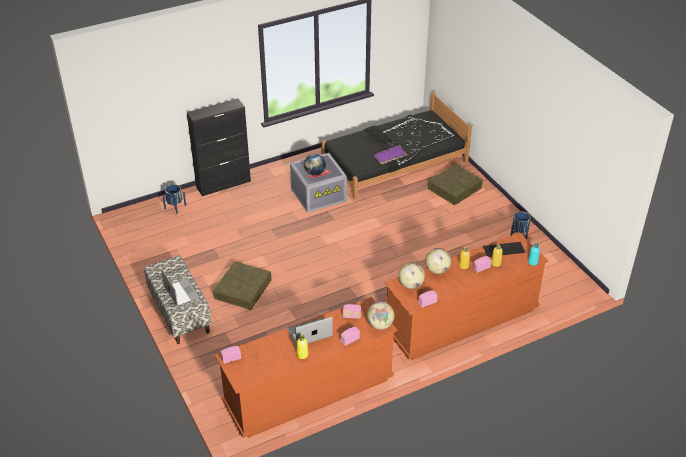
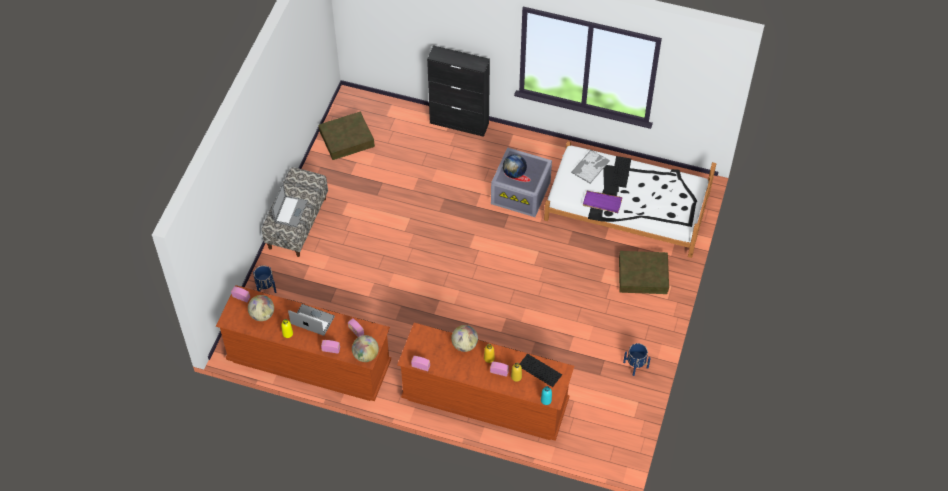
camera: 45 degrees right, 15 degrees up
(175, 207) = (398, 119): blue planter -> blue planter (265, 287)
(243, 289) = (362, 238): brown storage box -> brown storage box (347, 139)
(356, 143) = (590, 166): none -> tray
(394, 161) = (627, 207): black bed -> white bed
(411, 285) = (429, 341): globe -> globe (262, 315)

